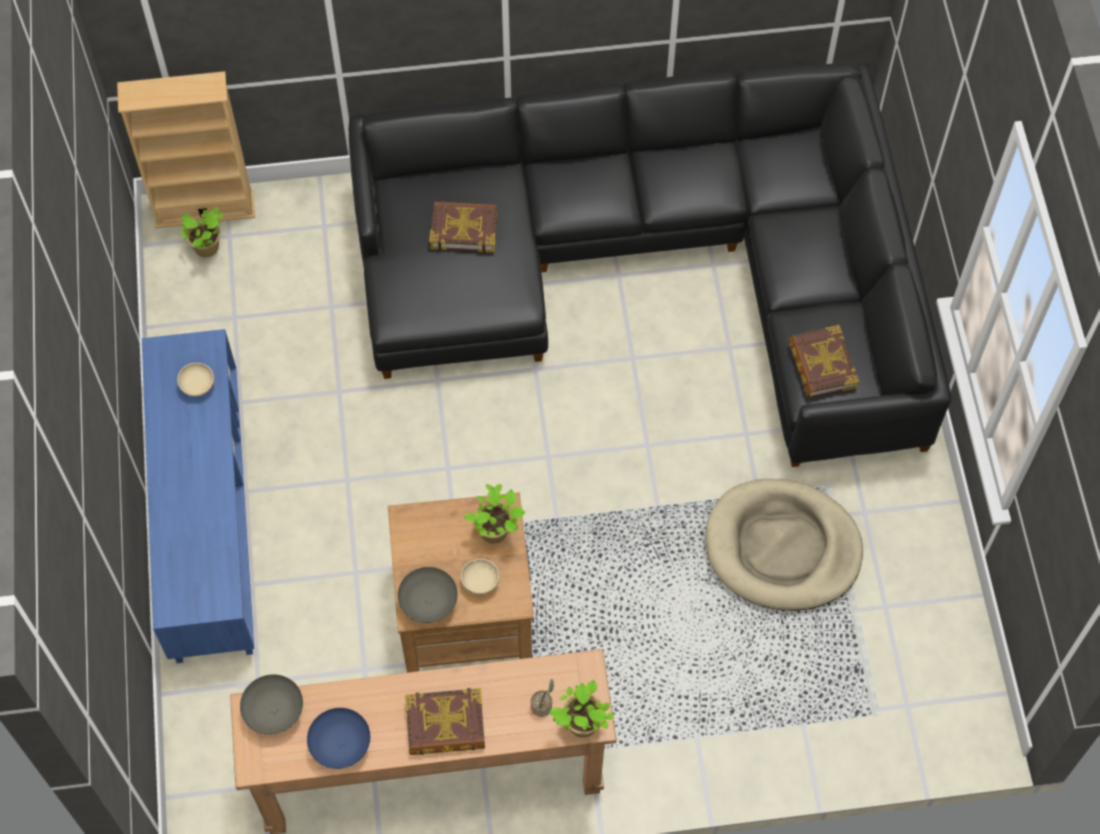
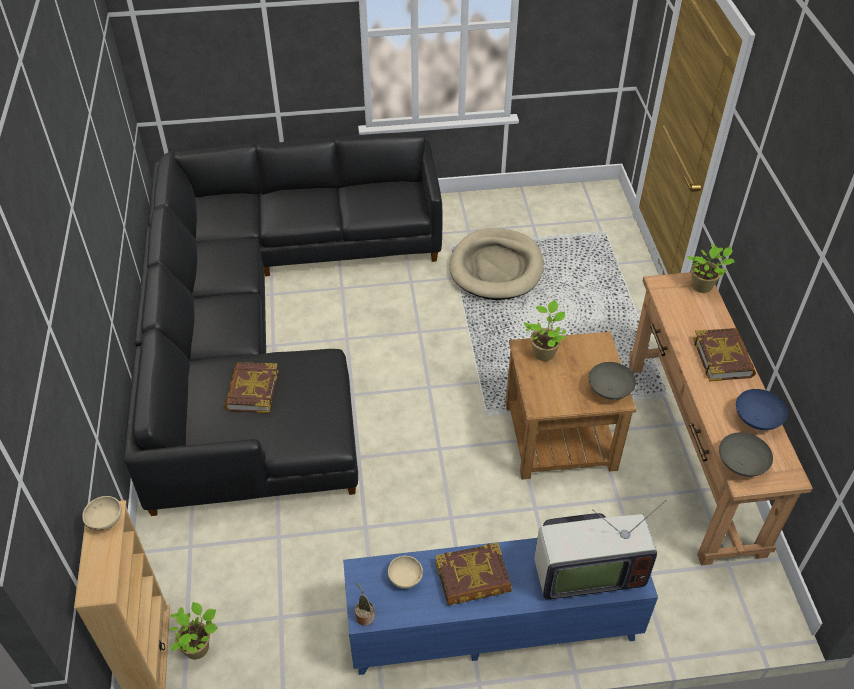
camera: 90 degrees left, 15 degrees down
(190, 559) = (585, 571): none -> television
(480, 581) = (587, 360): beige bowl -> beige bowl (105, 520)
(542, 706) = (694, 306): potted plant -> potted plant (364, 616)
(821, 365) = (391, 203): book -> book (473, 578)

